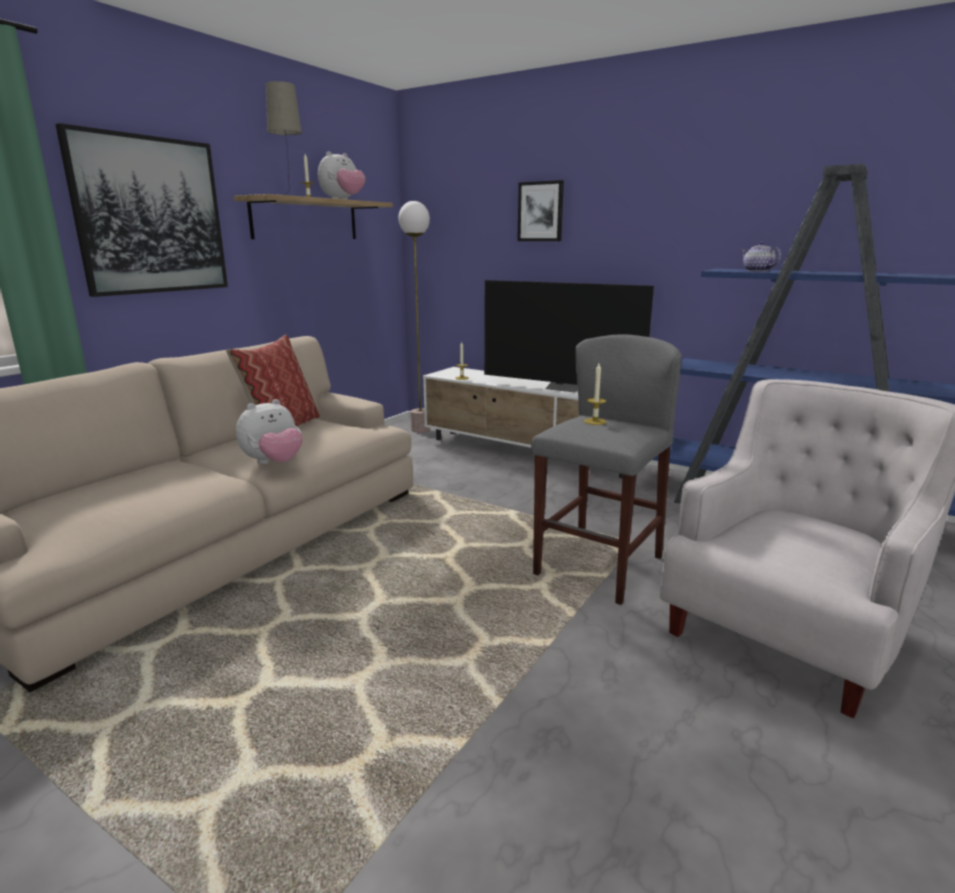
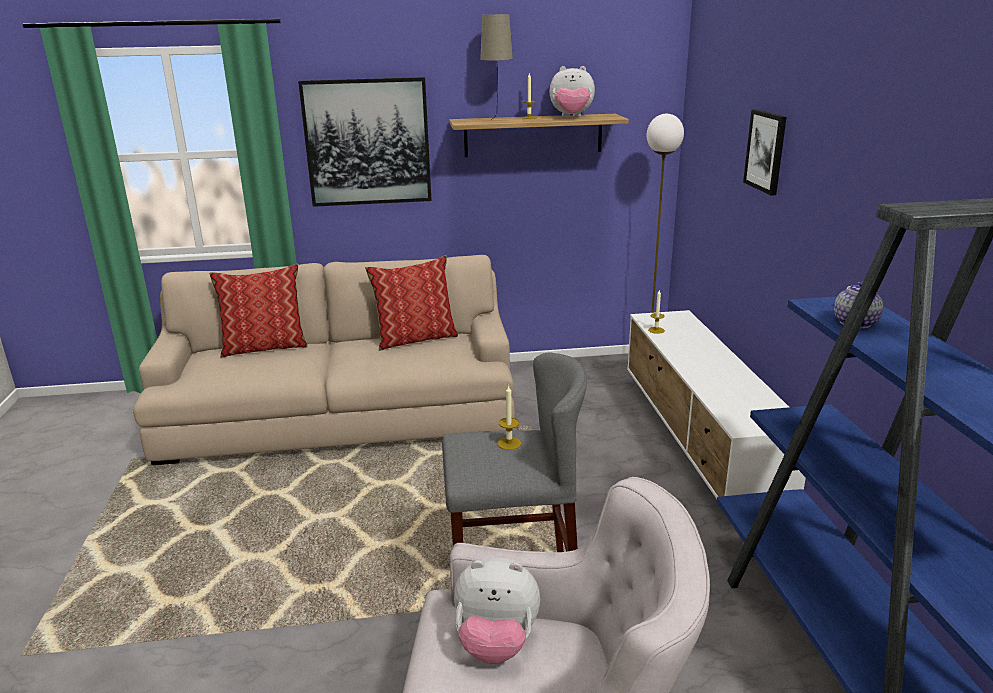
camera: 50 degrees right, 5 degrees up
(113, 478) = (265, 347): none -> pillow
(273, 463) = (354, 371): plush toy -> plush toy (496, 643)
(563, 388) = (722, 384): television -> none

